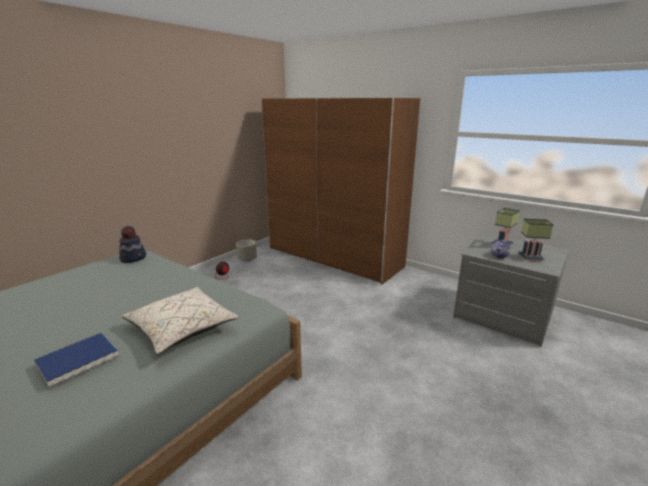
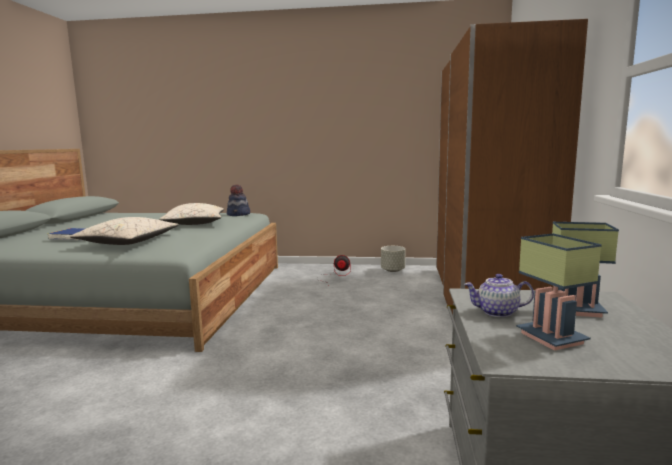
camera: 60 degrees right, 10 degrees down
(136, 284) = (195, 223): none -> beige pillow

